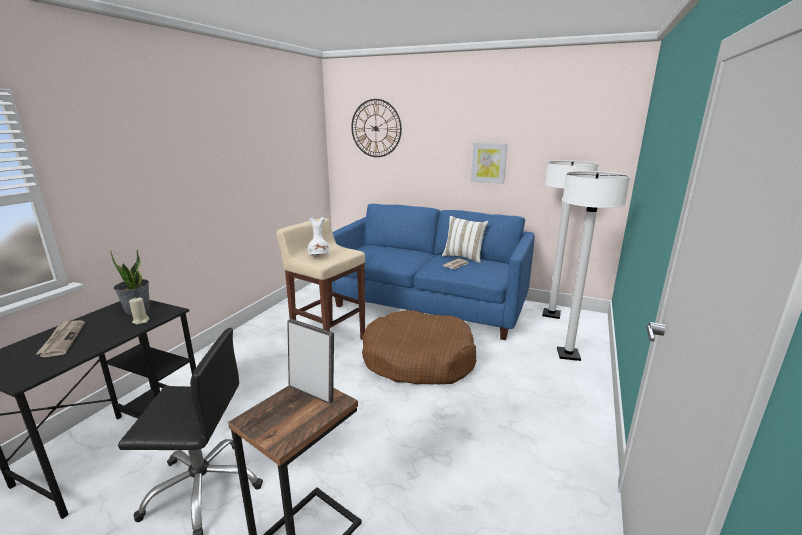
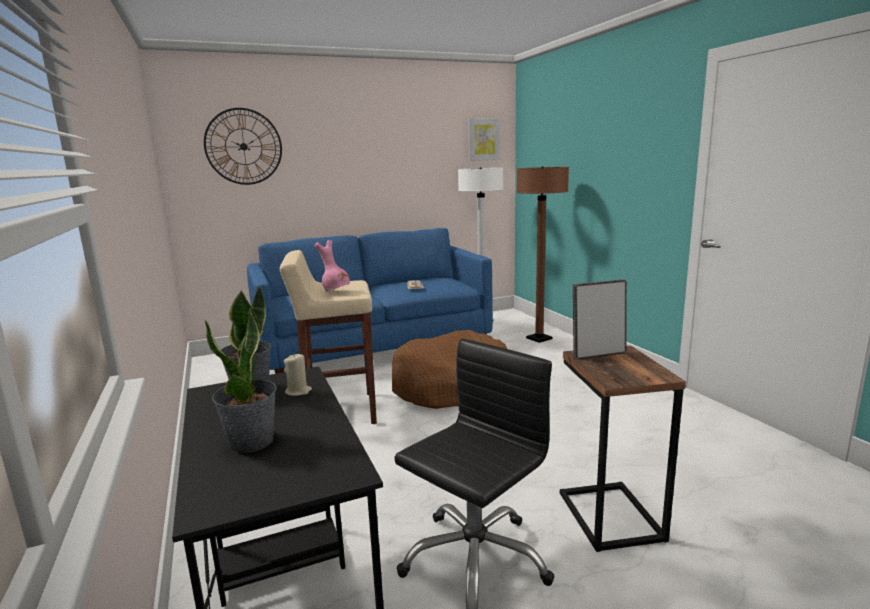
camera: 45 degrees left, 5 degrees down
(62, 339) = (252, 441): newspaper -> potted plant
(319, 256) = (336, 291): white vase -> pink vase
(464, 257) = (404, 281): white pillow -> none
(488, 163) = (391, 178): picture -> picture (483, 139)
(568, 354) = (539, 338): white floor lamp -> brown floor lamp

